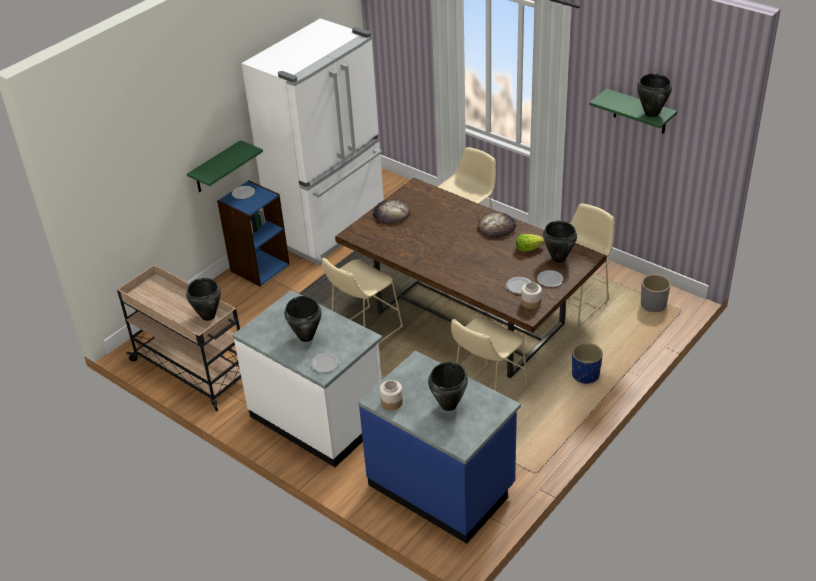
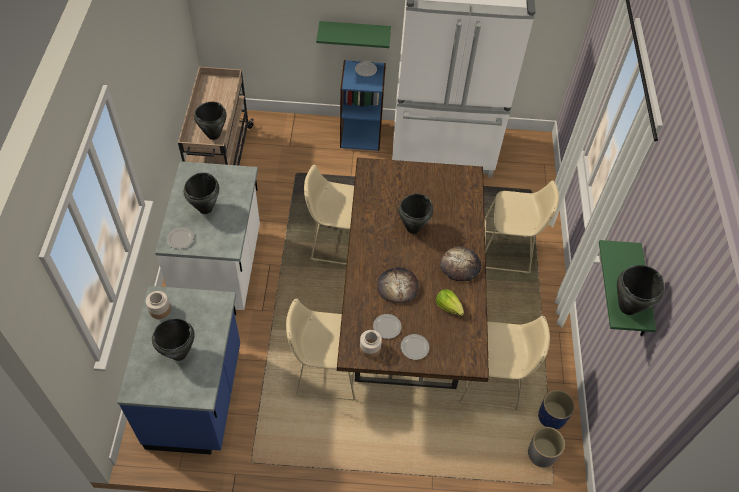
camera: 50 degrees right, 15 degrees up
(391, 214) = (417, 178): bread -> bread (397, 286)
(558, 259) = (451, 339): black cooking pot -> black cooking pot (412, 228)
(585, 375) = (400, 441): blue planter -> blue planter (552, 417)

